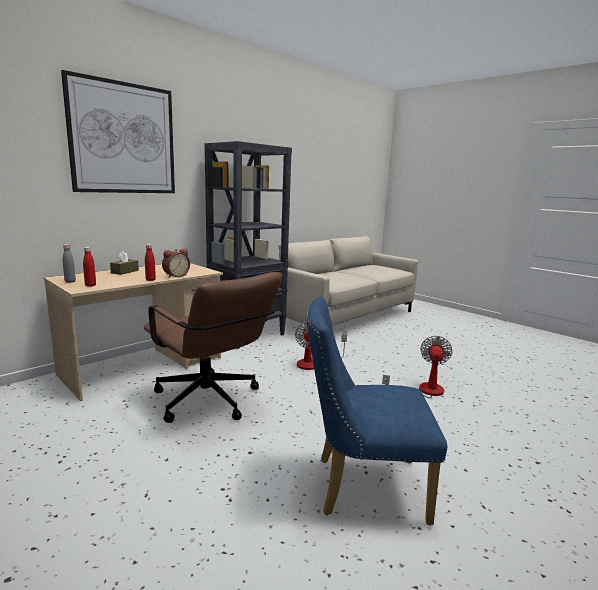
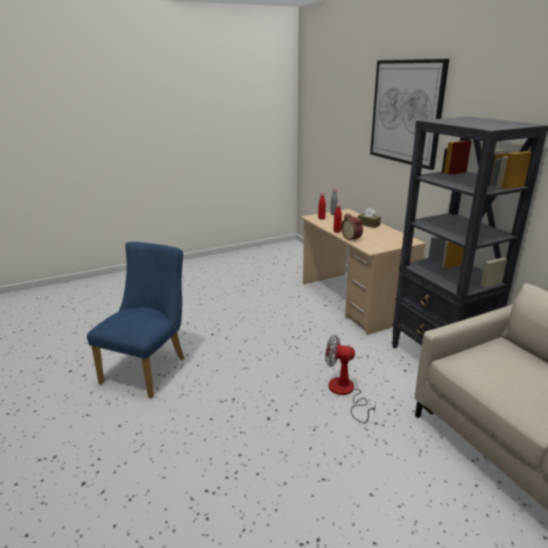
camera: 110 degrees right, 10 degrees up
(211, 403) = (281, 325): brown office chair -> none
(423, 391) = (245, 463): fan -> none

